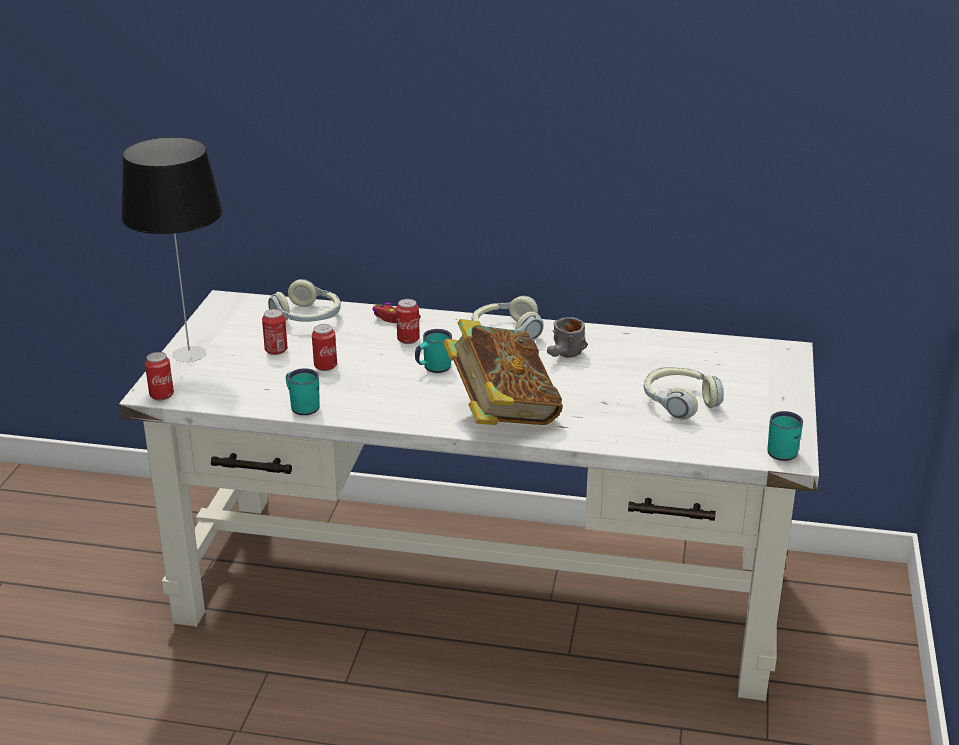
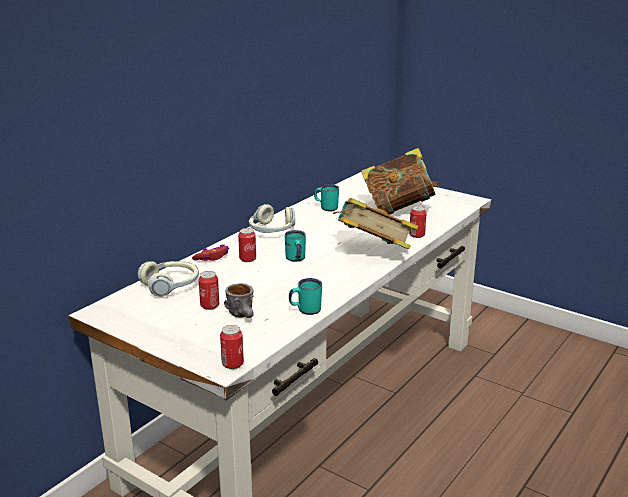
camera: 65 degrees left, 5 degrees down
(190, 354) = (175, 341): table lamp -> none
(325, 366) = (255, 292): can -> can (417, 235)
(565, 356) = (320, 222): grey mug -> grey mug (244, 316)
(679, 402) = (398, 208): headphones -> book
(781, 449) = (463, 200): turquoise mug -> turquoise mug (326, 207)

